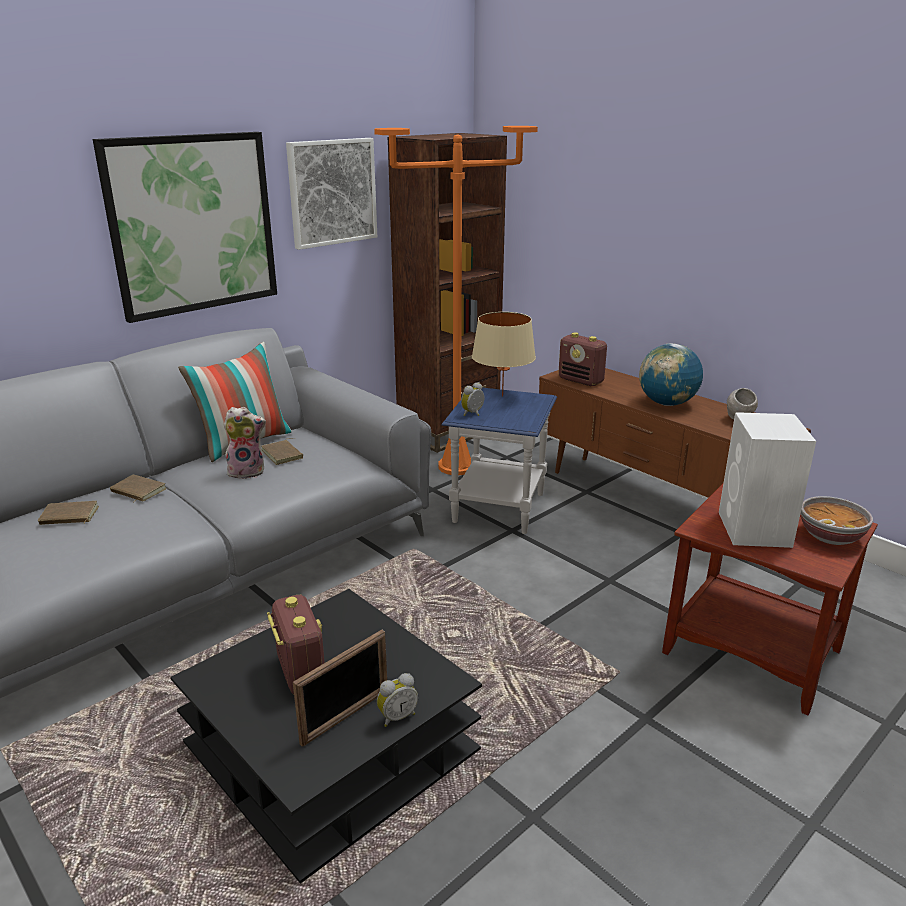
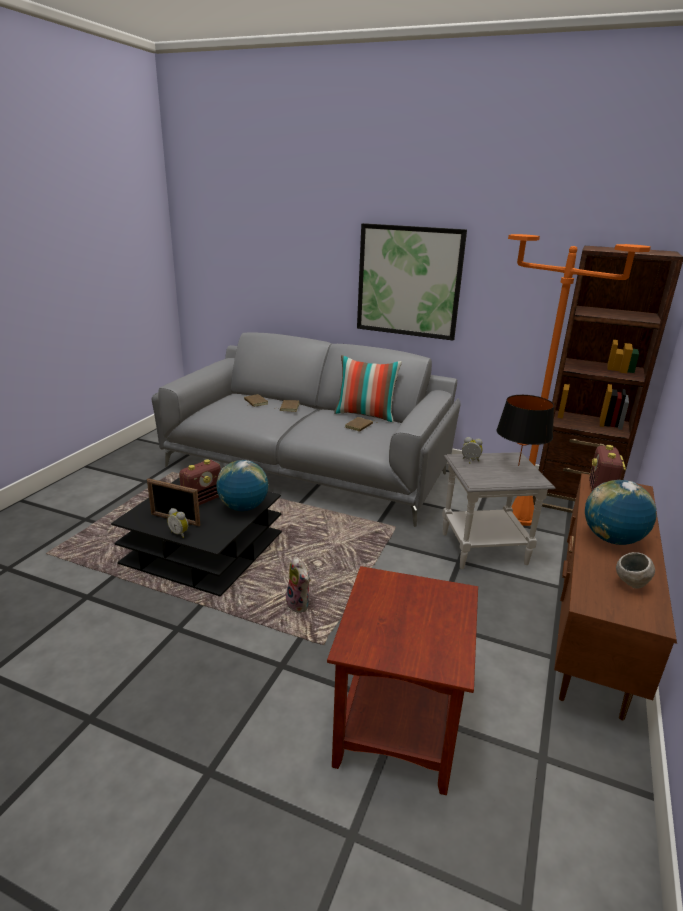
camera: 65 degrees right, 0 degrees up
(247, 471) = (331, 423): plush toy -> plush toy (299, 605)
(332, 192) = (520, 280): picture -> none
(363, 632) = (243, 507): none -> globe
(498, 508) = (483, 549): blue side table -> grey side table
(502, 396) = (518, 465): beige table lamp -> black table lamp
(754, 530) = (392, 606): white speaker -> none
(830, 536) = (417, 653): bowl -> none

